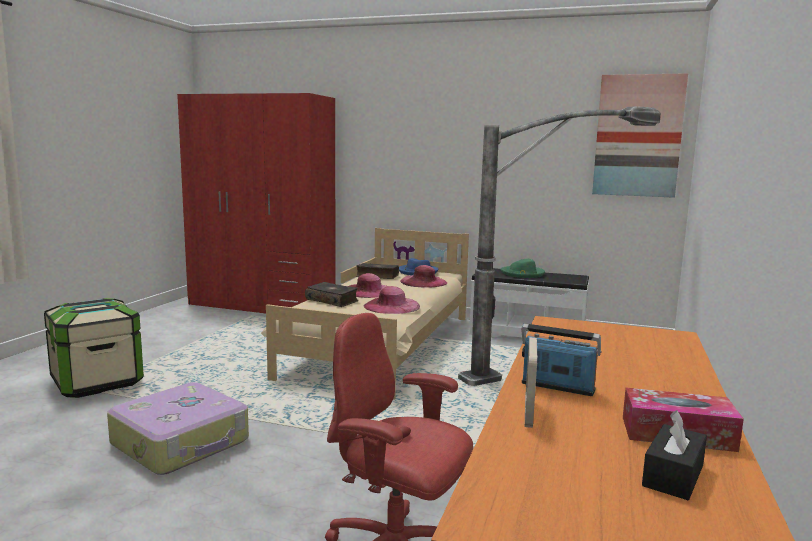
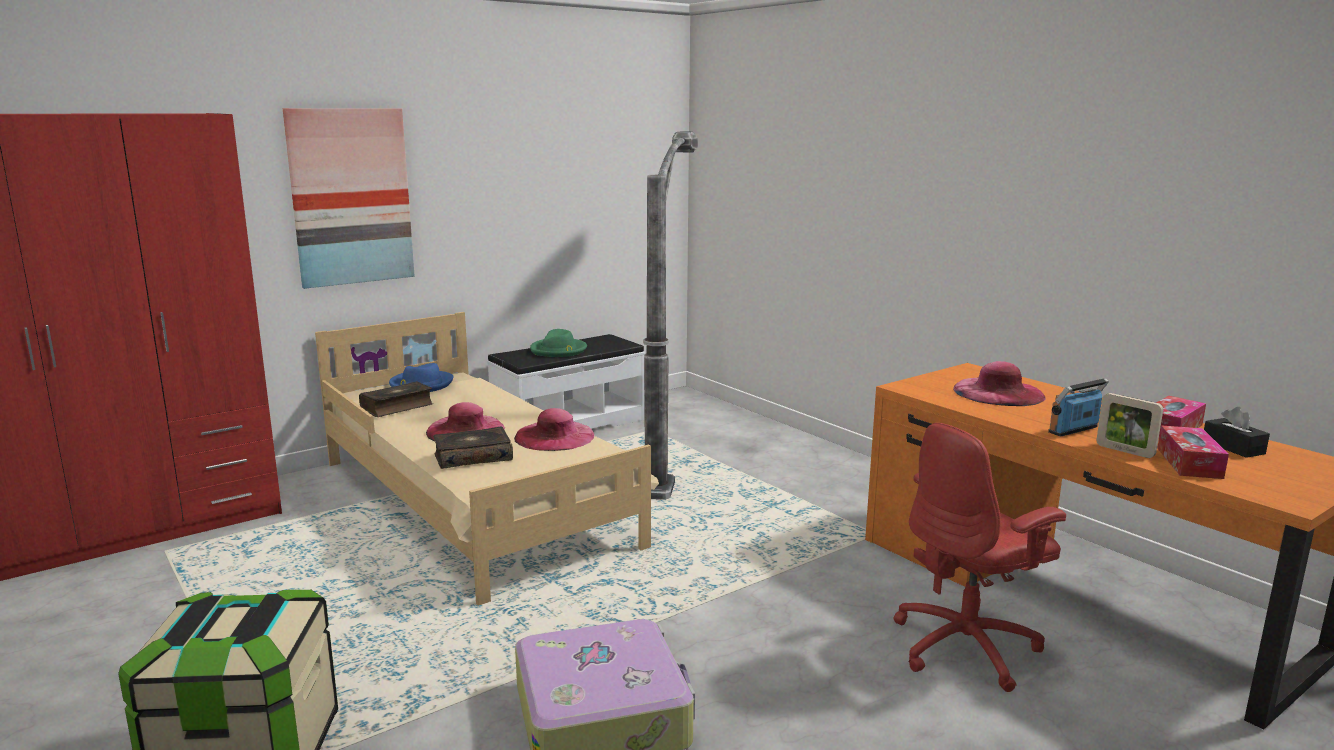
camera: 55 degrees left, 5 degrees up
(423, 282) = (475, 395): pink hat -> pink hat (998, 392)
(546, 449) = (1189, 463): none -> tissue box
(638, 136) = (640, 159): picture -> picture (351, 197)

